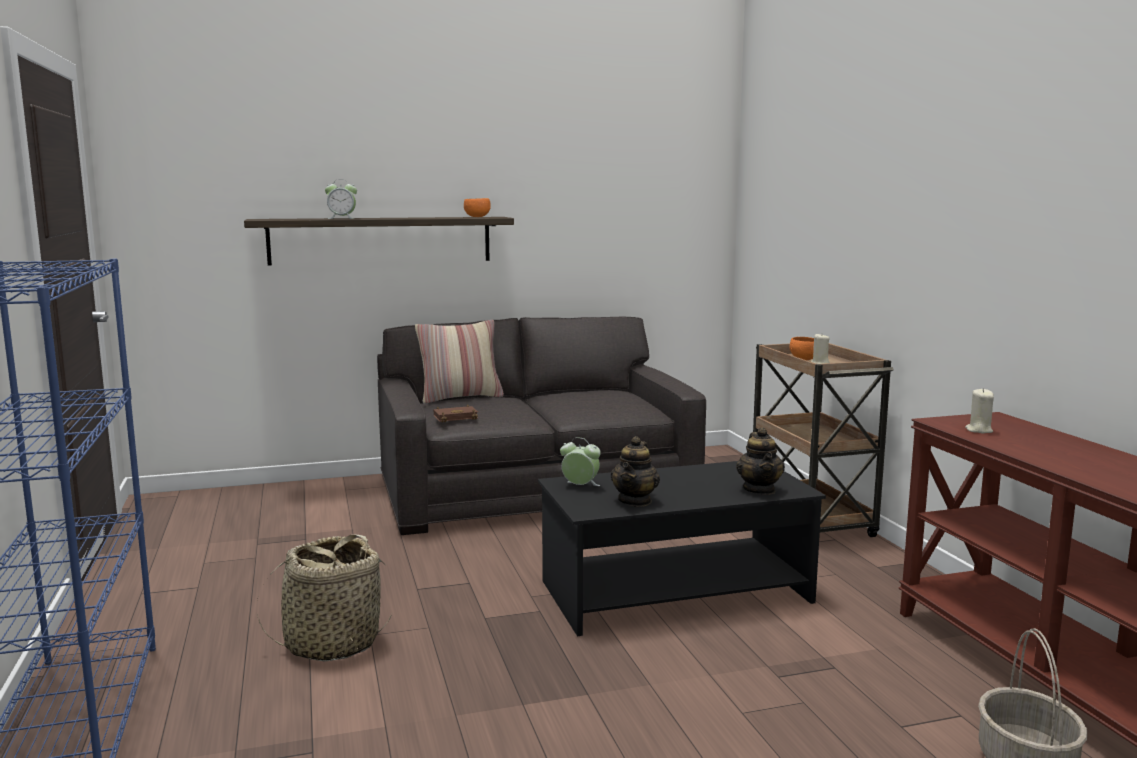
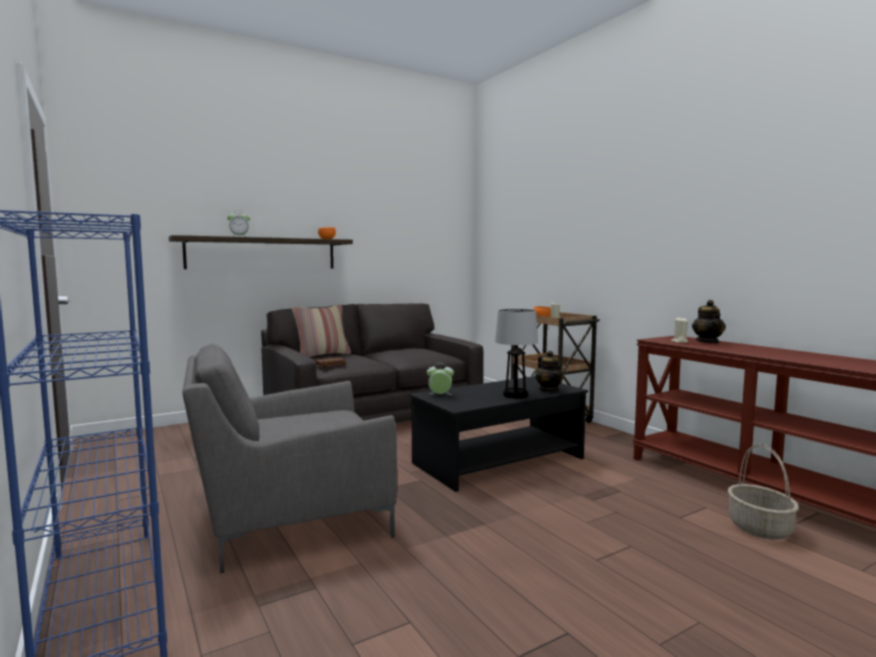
camera: 15 degrees left, 5 degrees down
(332, 643) = (288, 515): basket -> grey armchair
(635, 501) = (482, 400): teapot -> teapot (707, 342)
(696, 495) = (515, 395): none -> table lamp

